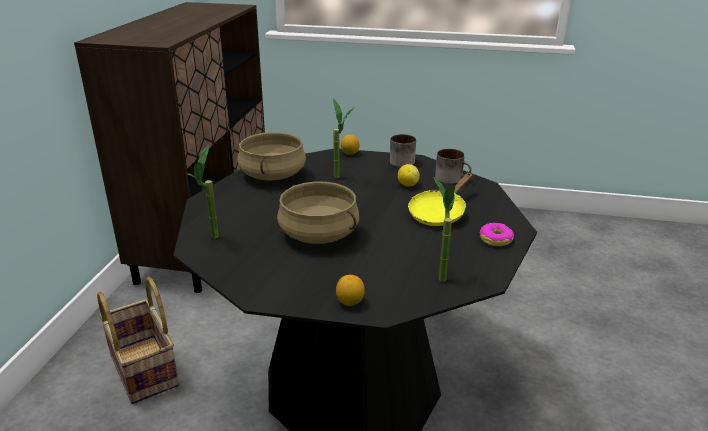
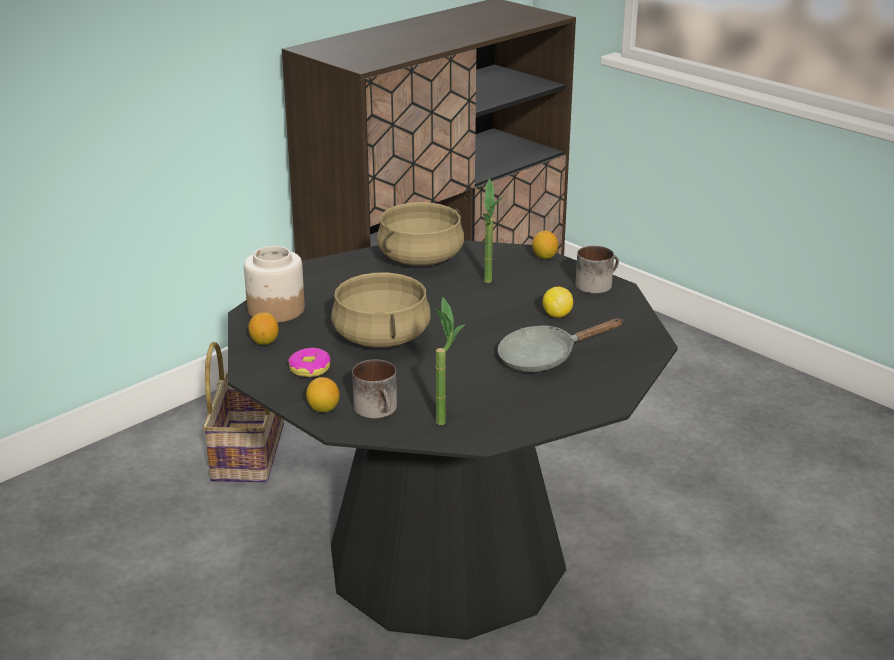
camera: 35 degrees right, 0 degrees up
(211, 240) = (275, 309): potted plant -> jar
(234, 267) = (264, 342): none -> lemon
(439, 213) = (544, 358): yellow frying pan -> grey frying pan
(452, 178) = (625, 324): mug -> mug (379, 409)
(495, 239) = (563, 406): donut -> donut (310, 368)

